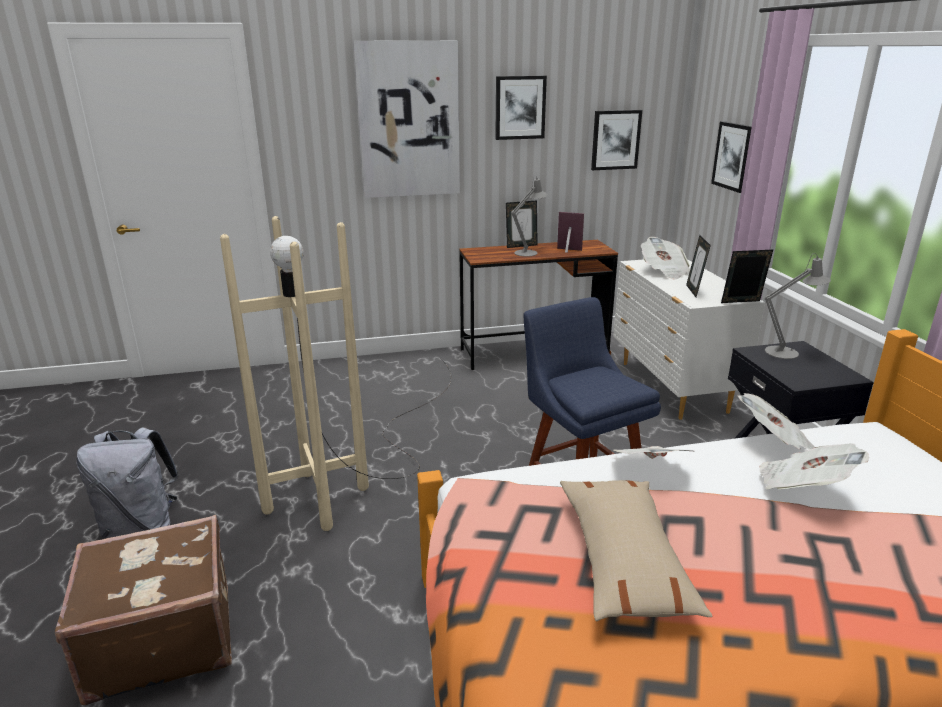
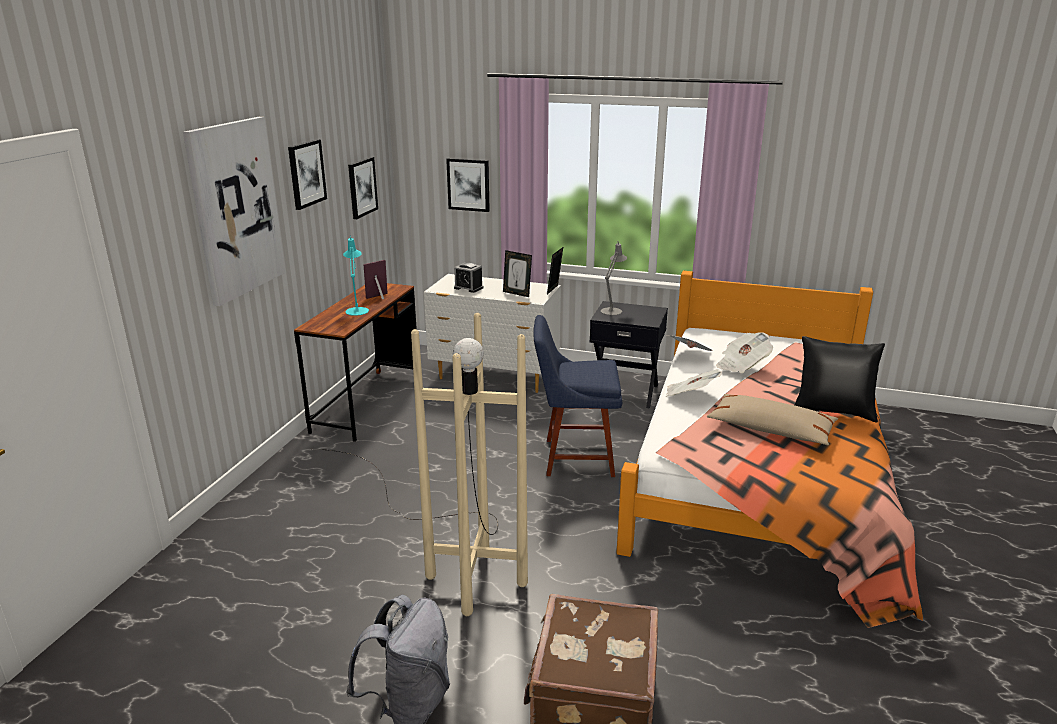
camera: 60 degrees left, 0 degrees up
(521, 246) = (335, 307): picture frame -> none
(528, 252) = (357, 310): grey table lamp -> turquoise table lamp
(664, 271) = (468, 288): newspaper -> alarm clock
(779, 621) = (833, 412): none -> black pillow

